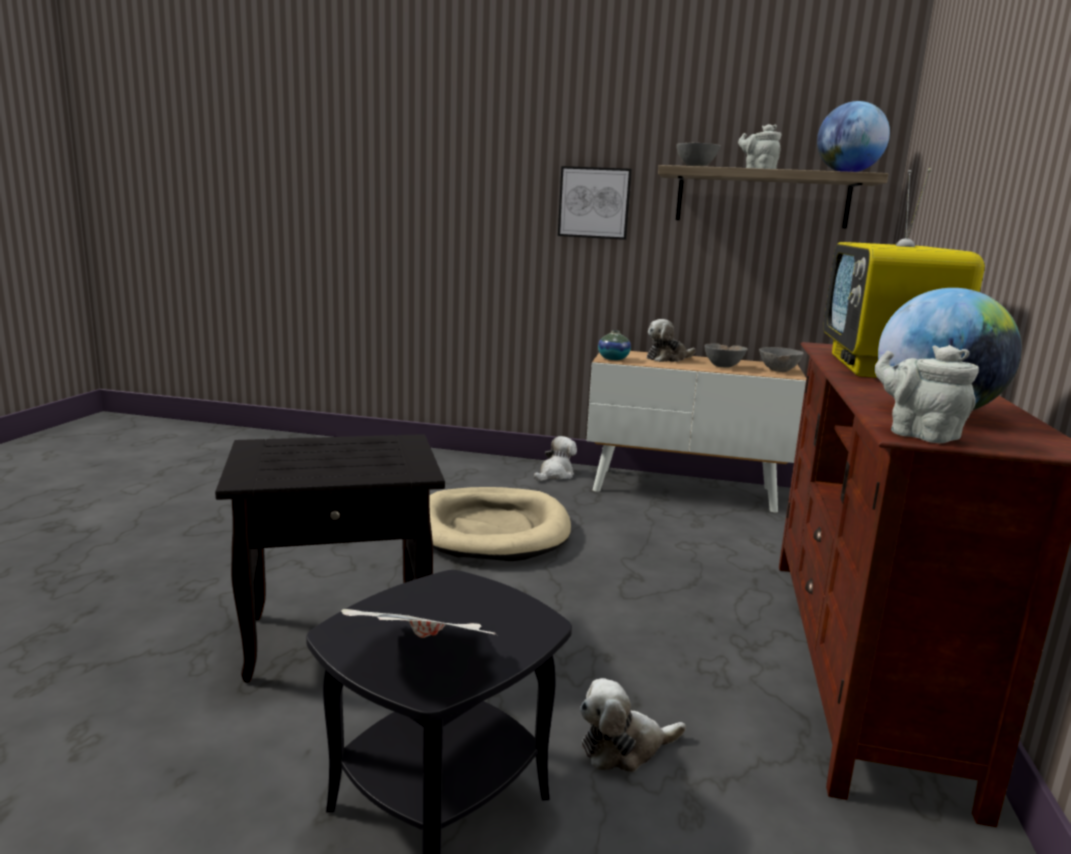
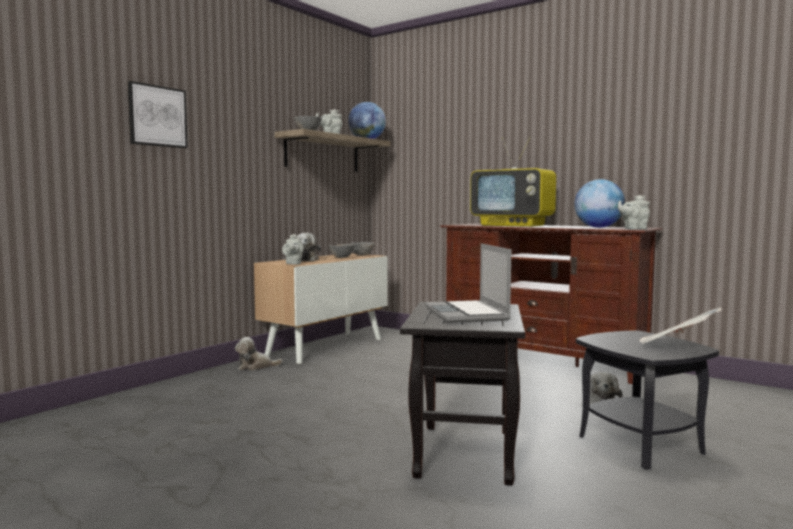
camera: 65 degrees left, 10 degrees down
(333, 459) = (467, 314): none -> laptop
(492, 530) = (333, 395): beige dog bed -> none
(555, 474) = (255, 367): plush toy -> plush toy turned 75 degrees counterclockwise
(594, 203) = (238, 154): picture -> picture (157, 116)
(613, 359) = (293, 264): vase -> grey teapot

